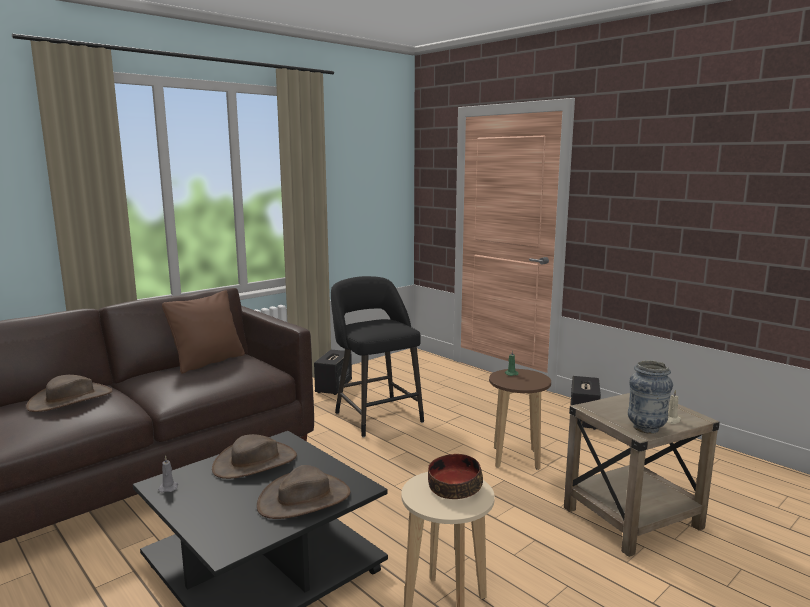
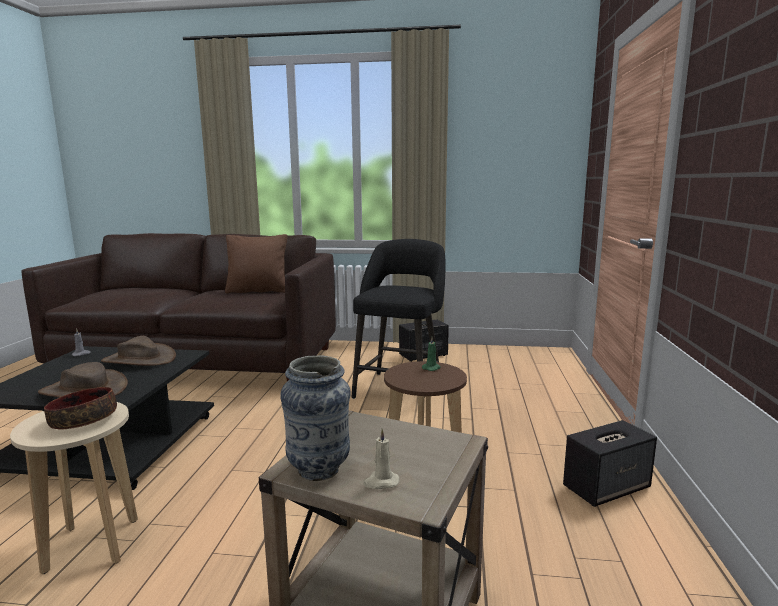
camera: 50 degrees right, 0 degrees up
(71, 399) = (144, 290): brown hat -> none

